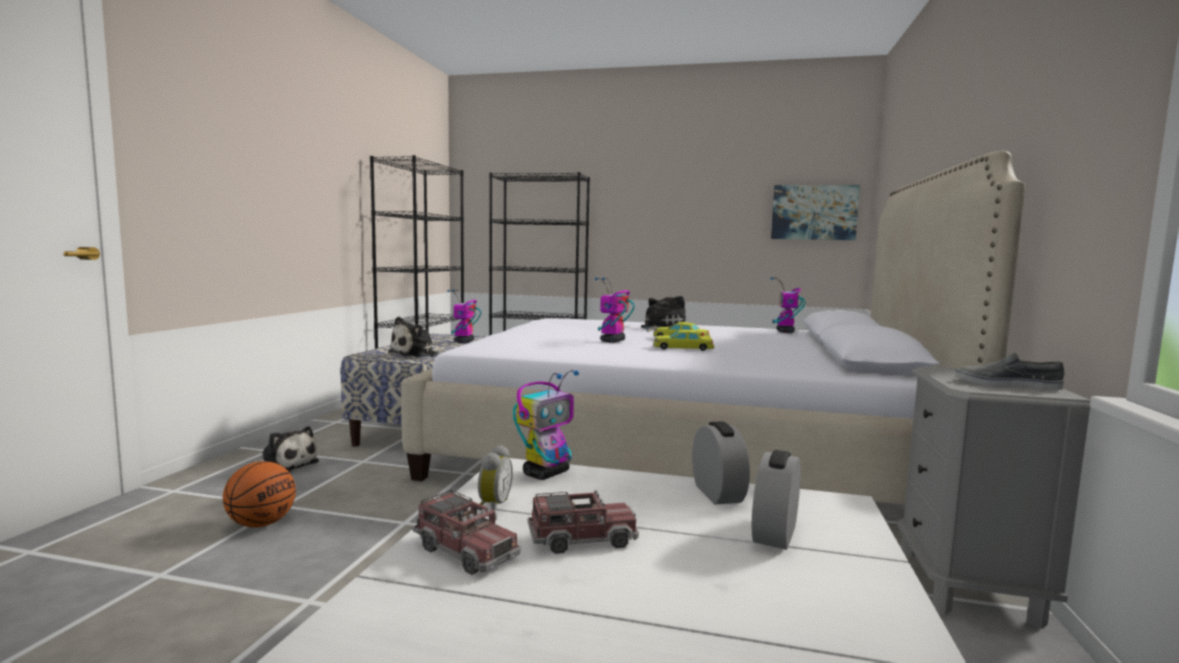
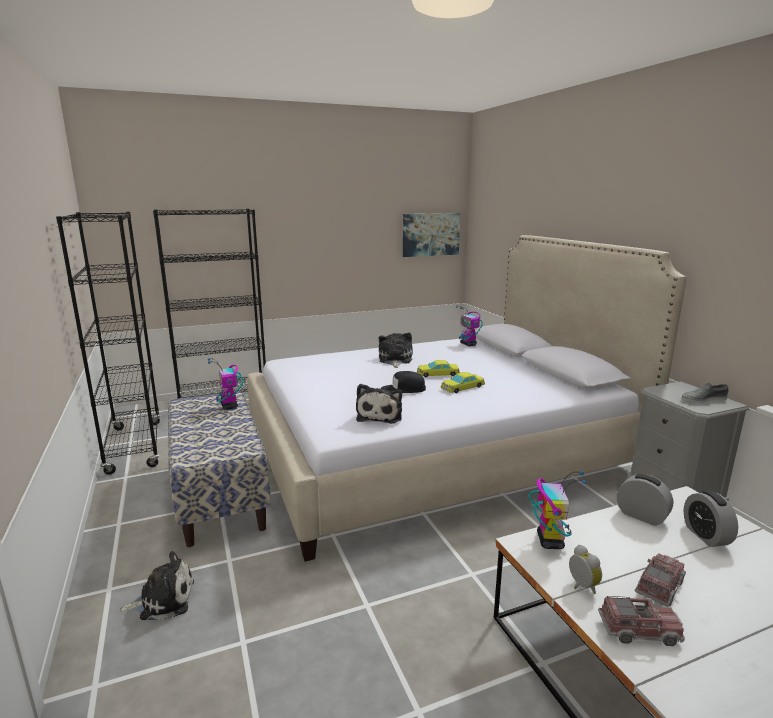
camera: 35 degrees left, 10 degrees up
(261, 524) = (258, 670): basketball -> none
(416, 354) = (230, 440): plush toy -> plush toy (380, 415)
(612, 341) = (403, 389): toy robot -> black cap

